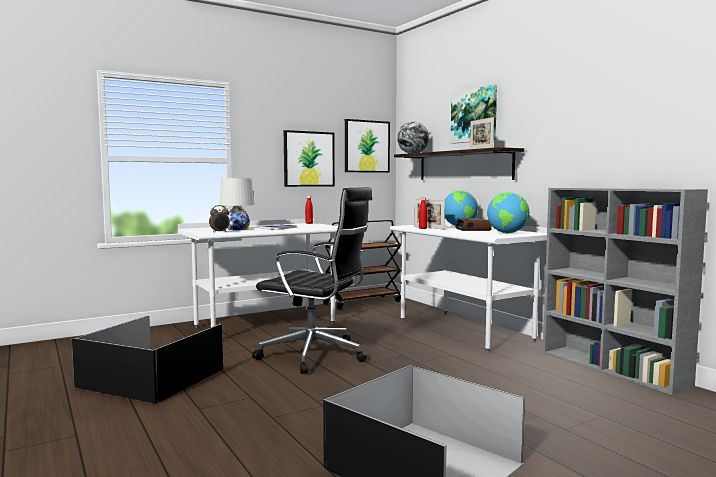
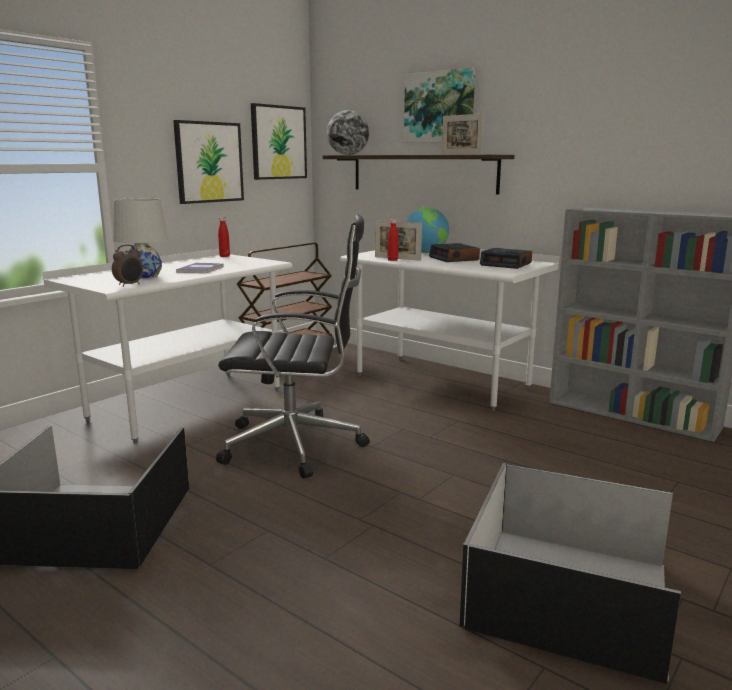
camera: 20 degrees left, 10 degrees up
(507, 233) = (506, 264): globe -> alarm clock

